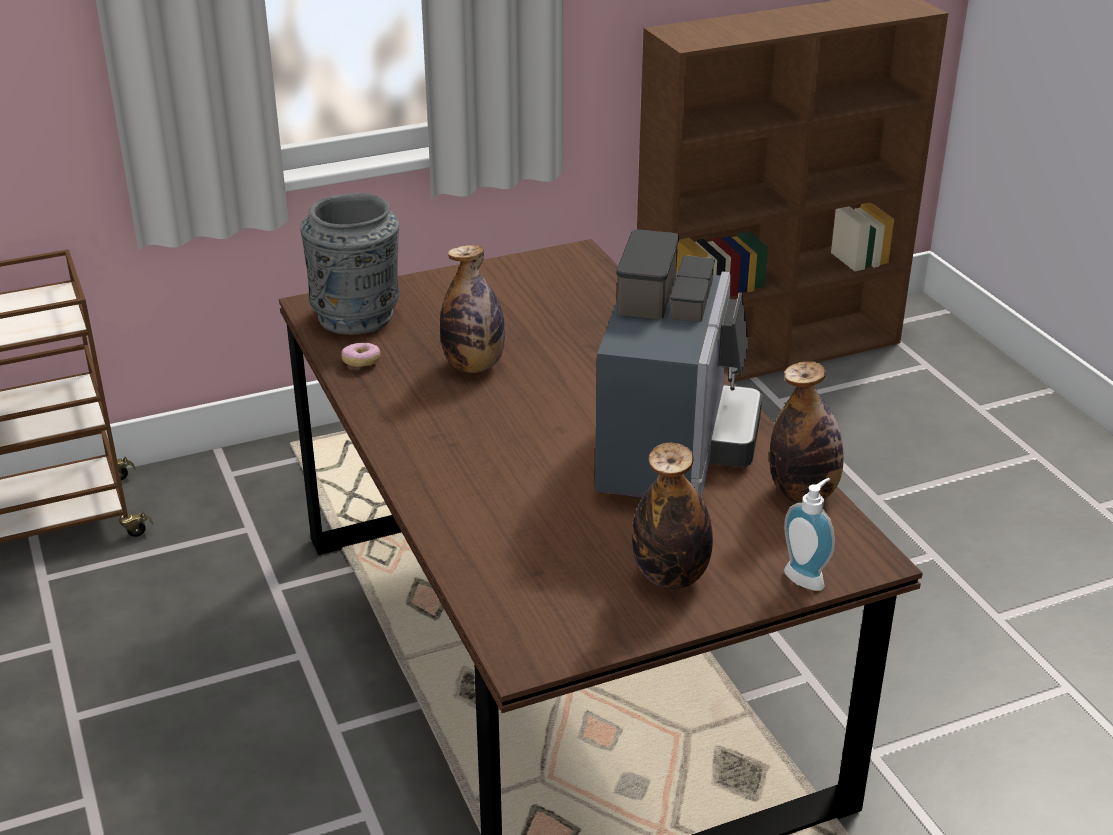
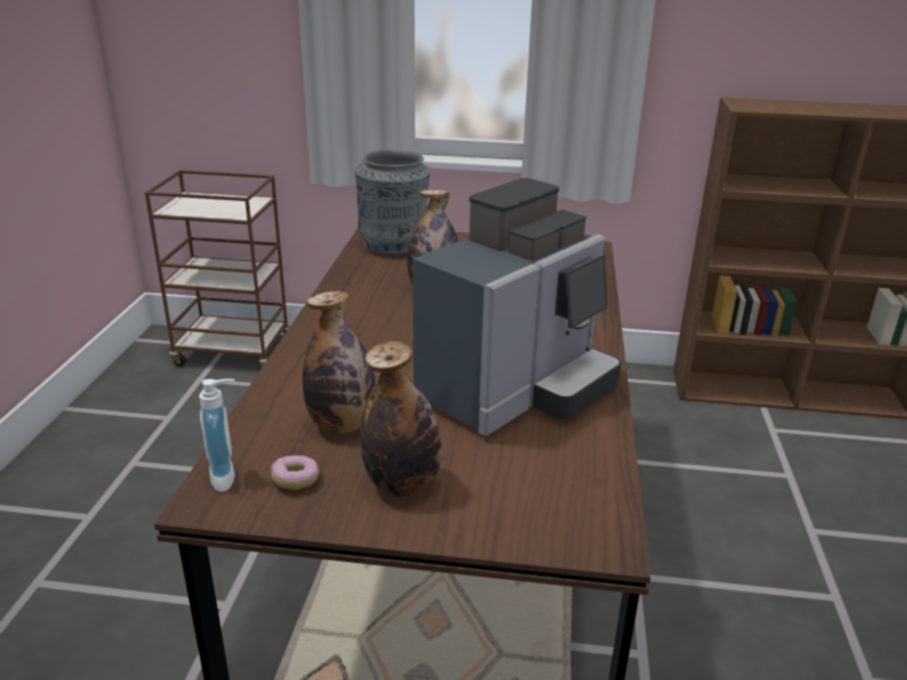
camera: 30 degrees right, 5 degrees down
(361, 362) = (362, 270): donut -> donut (295, 481)
(803, 493) = (597, 460): bottle -> bottle (342, 424)
(807, 577) = (525, 533): soap dispenser -> soap dispenser (228, 477)

